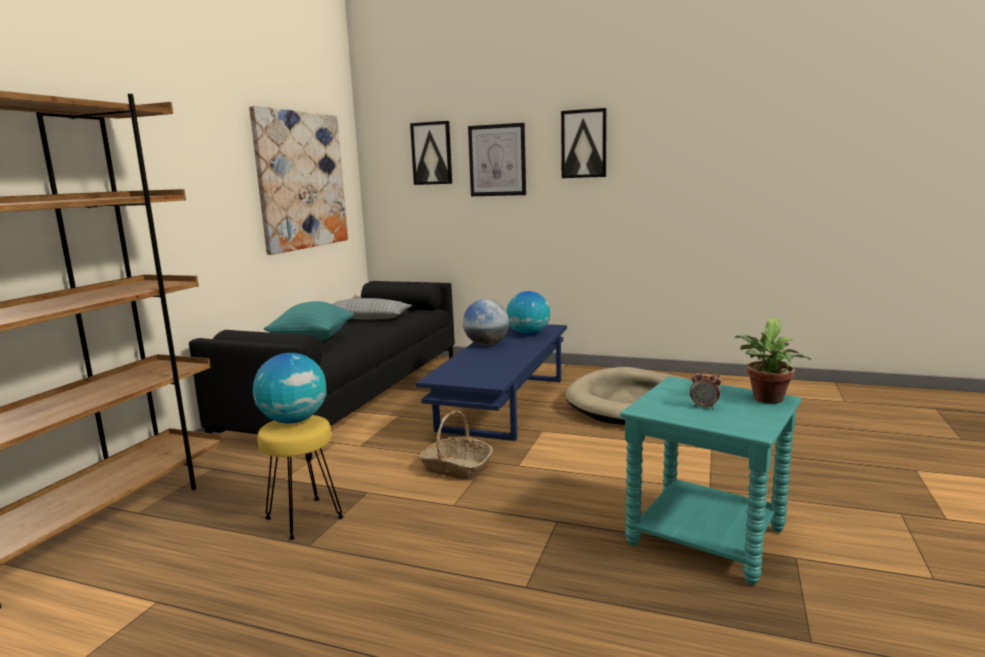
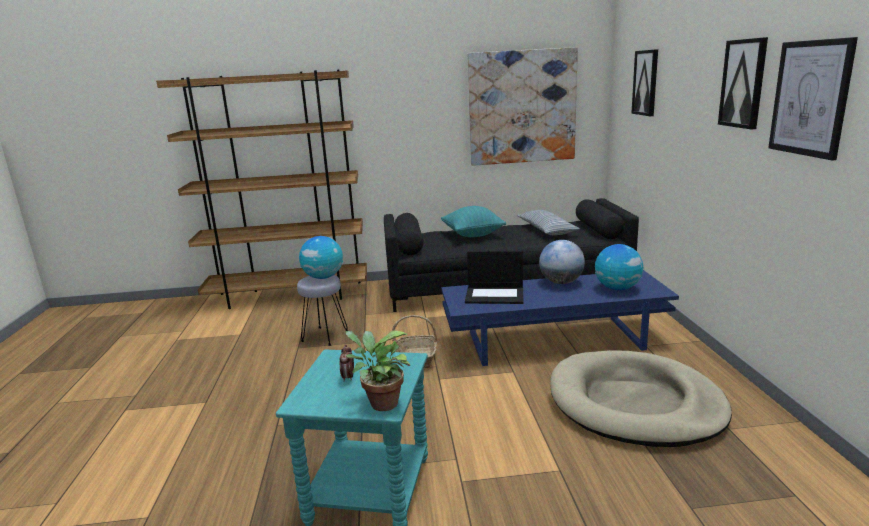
camera: 65 degrees right, 5 degrees up
(304, 517) = (325, 336): yellow stool -> grey stool
(478, 367) = (495, 295): none -> laptop
(497, 160) = (681, 95): picture -> picture (810, 98)

